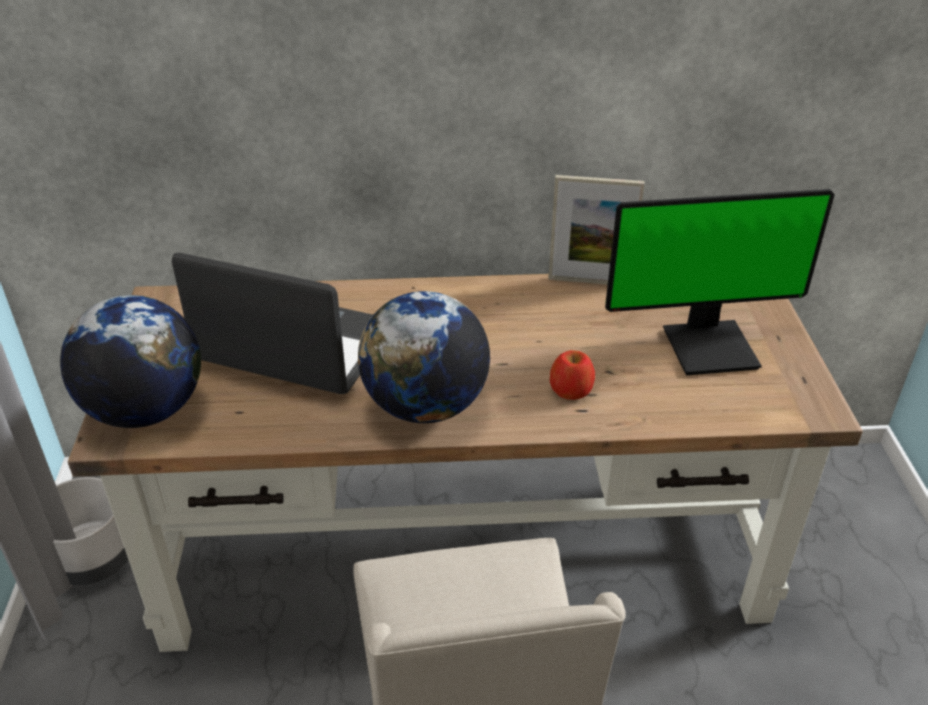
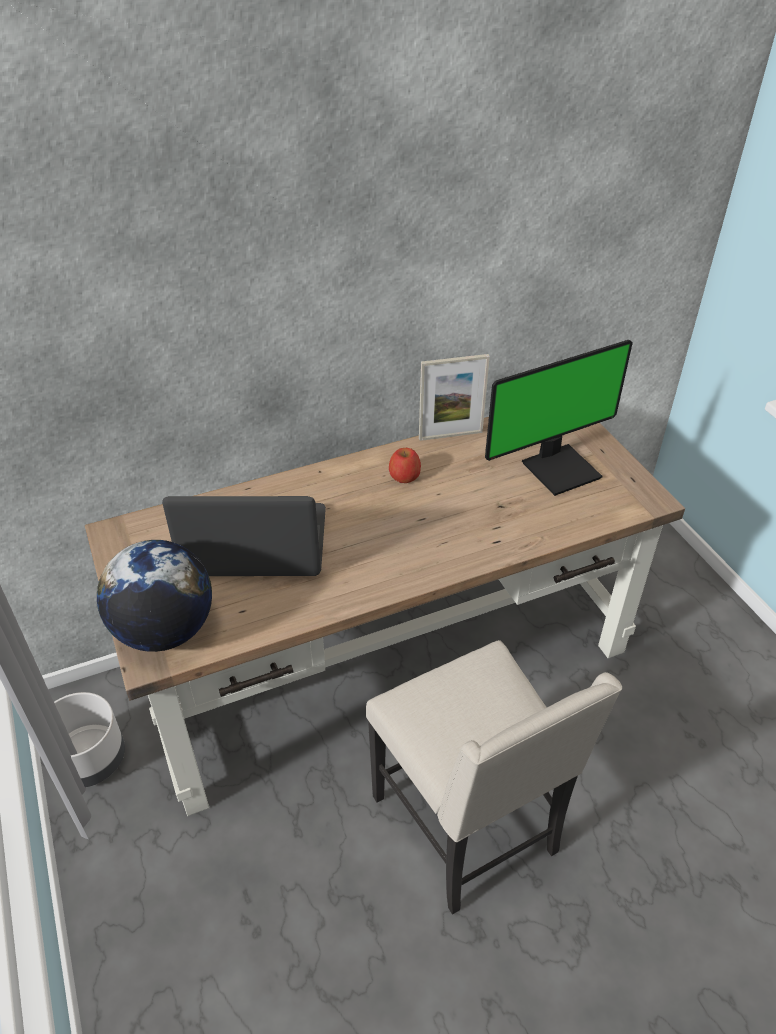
camera: 20 degrees left, 5 degrees up
(425, 406) = (384, 568): globe -> none
(571, 389) = (481, 527): apple -> apple (405, 475)

